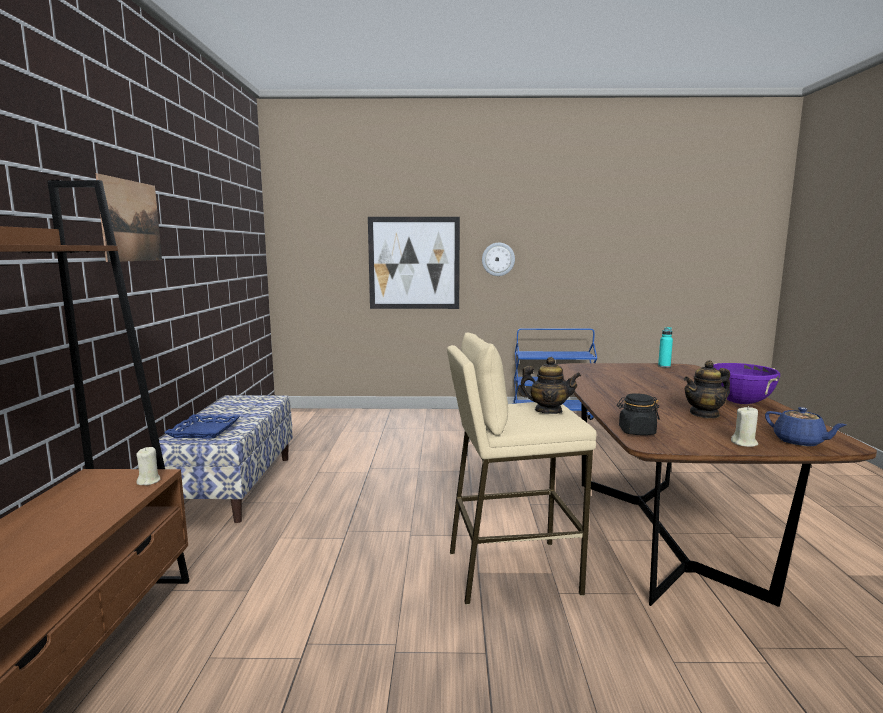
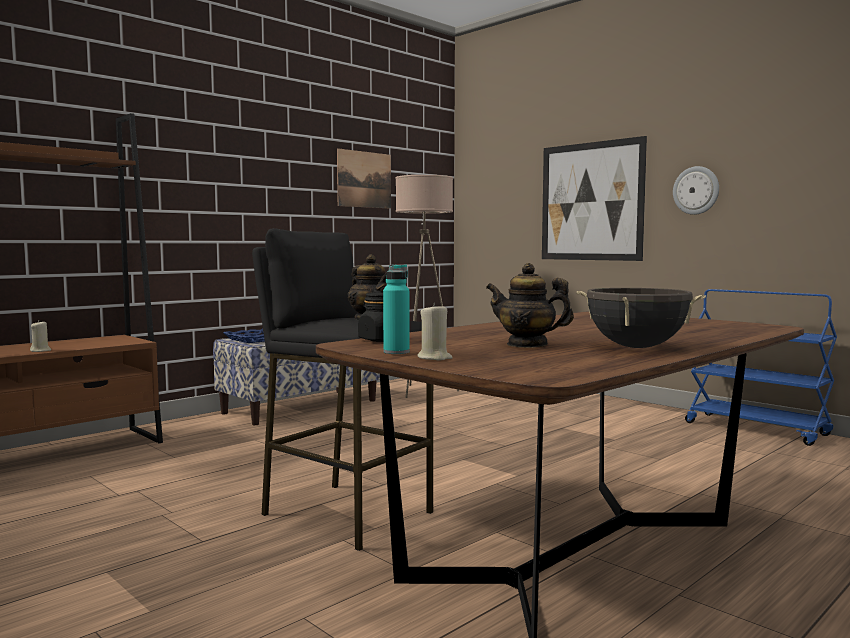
camera: 45 degrees right, 5 degrees down
(131, 221) = (220, 152): picture -> picture (364, 179)
(149, 481) = (125, 343): beige candle -> beige candle (40, 351)
(306, 438) = (424, 391): none -> beige floor lamp
(511, 571) = (346, 513): beige stool -> black stool
(664, 366) = (737, 323): turquoise bottle -> turquoise bottle (396, 352)
(740, 402) = (636, 347): purple cooking pot -> black cooking pot
(799, 442) = (504, 367): blue teapot -> none

